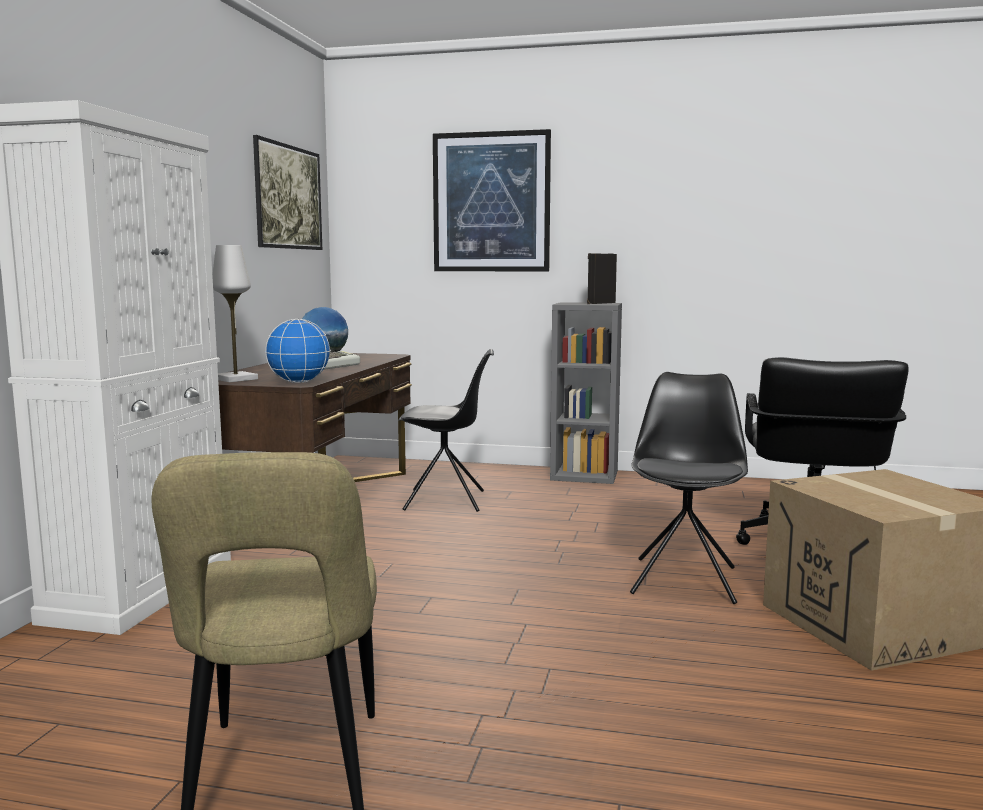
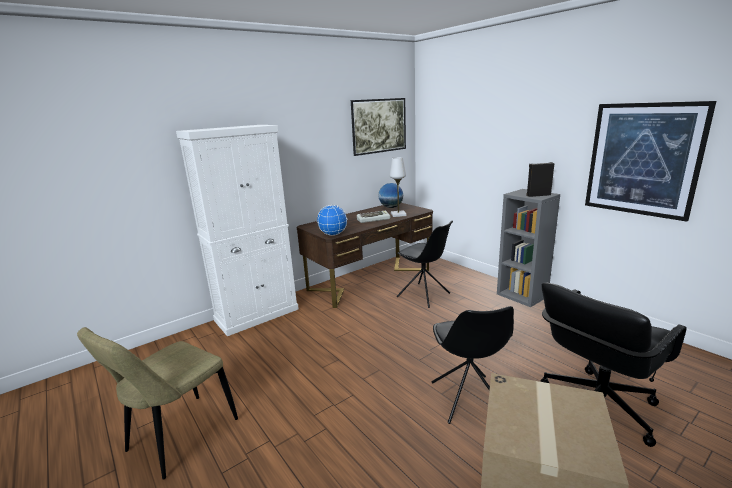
camera: 40 degrees right, 10 degrees up
(236, 379) = (318, 226): white table lamp -> white table lamp (398, 214)
(491, 202) = (489, 124): picture -> picture (642, 159)
(684, 579) = (468, 400): black chair -> black chair turned 120 degrees clockwise

